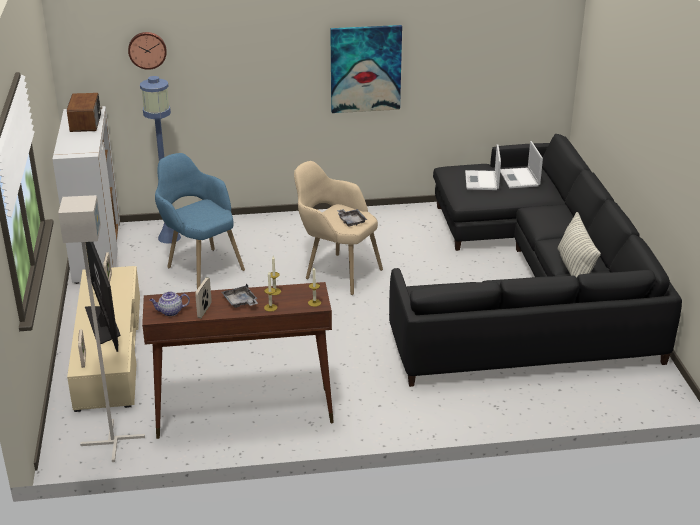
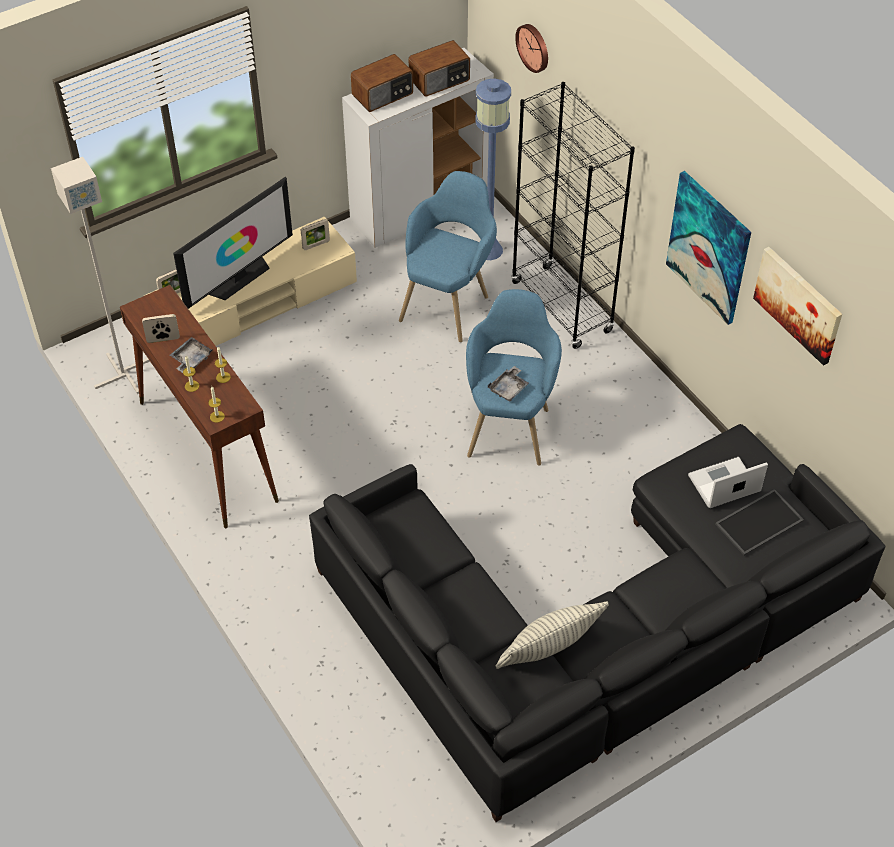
camera: 65 degrees right, 20 degrees up
(72, 144) = (383, 95): none -> radio
(170, 312) = (149, 316): teapot -> none
(251, 225) = (562, 307): none -> black bookcase
(335, 271) = (509, 423): beige armchair -> blue armchair
(452, 43) = (798, 304): none -> picture
(519, 179) = (759, 524): laptop -> tray

